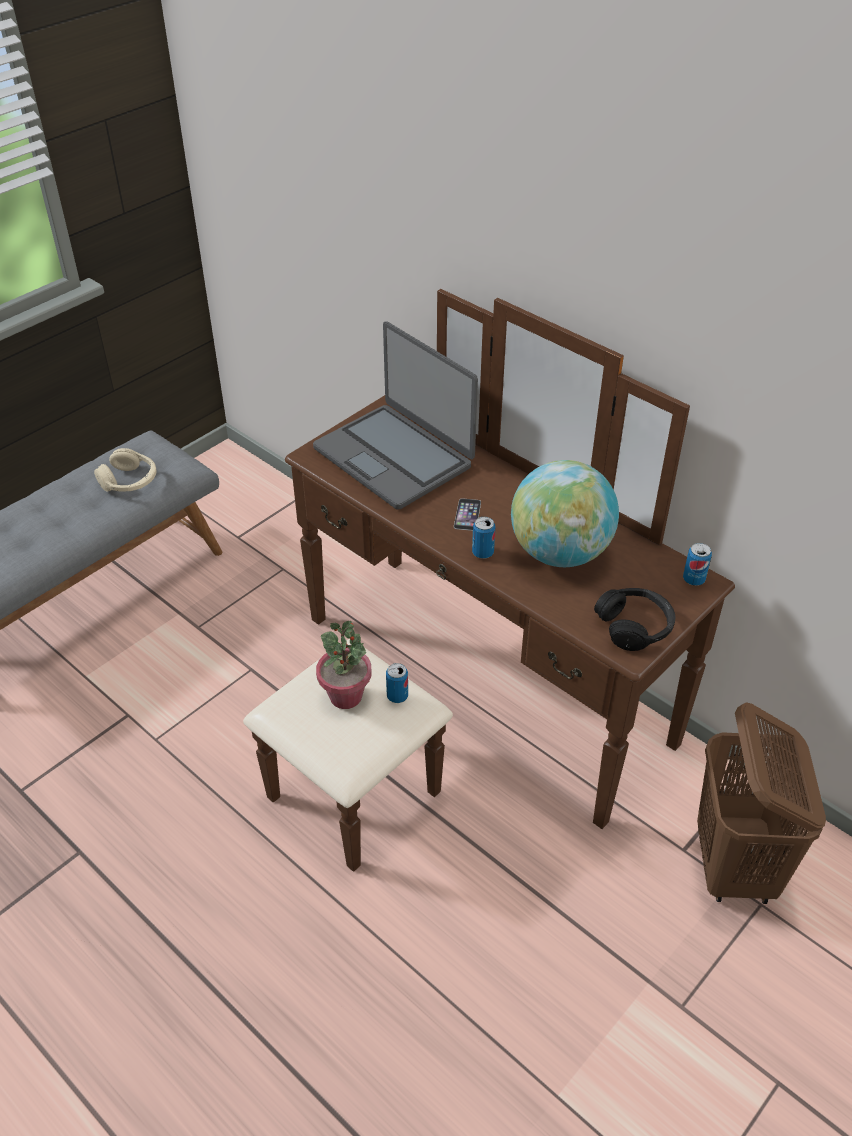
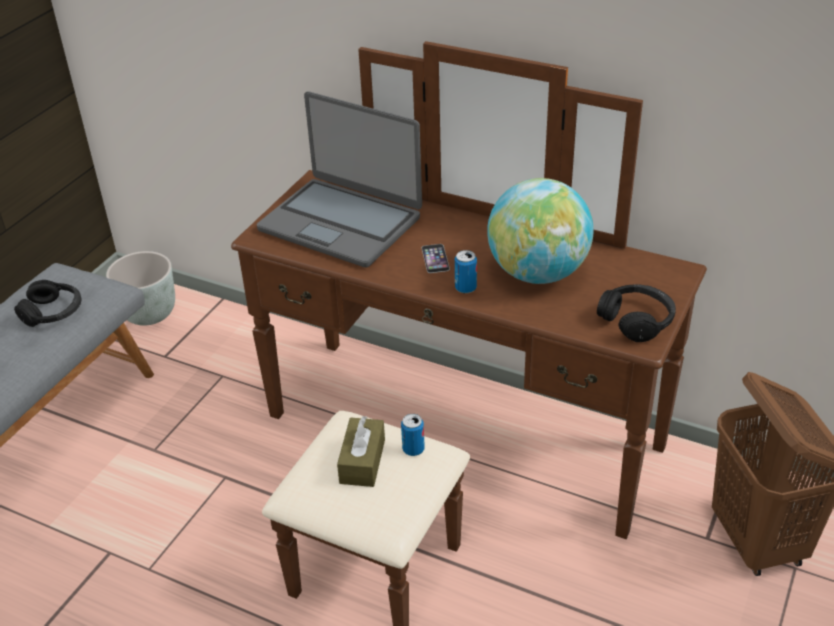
camera: 15 degrees left, 5 degrees down
(129, 481) = (53, 312): beige headphones -> black headphones
(238, 492) = (149, 315): none -> grey planter
(346, 696) = (362, 461): potted plant -> brown tissue box
(693, 579) = (669, 270): can -> none

